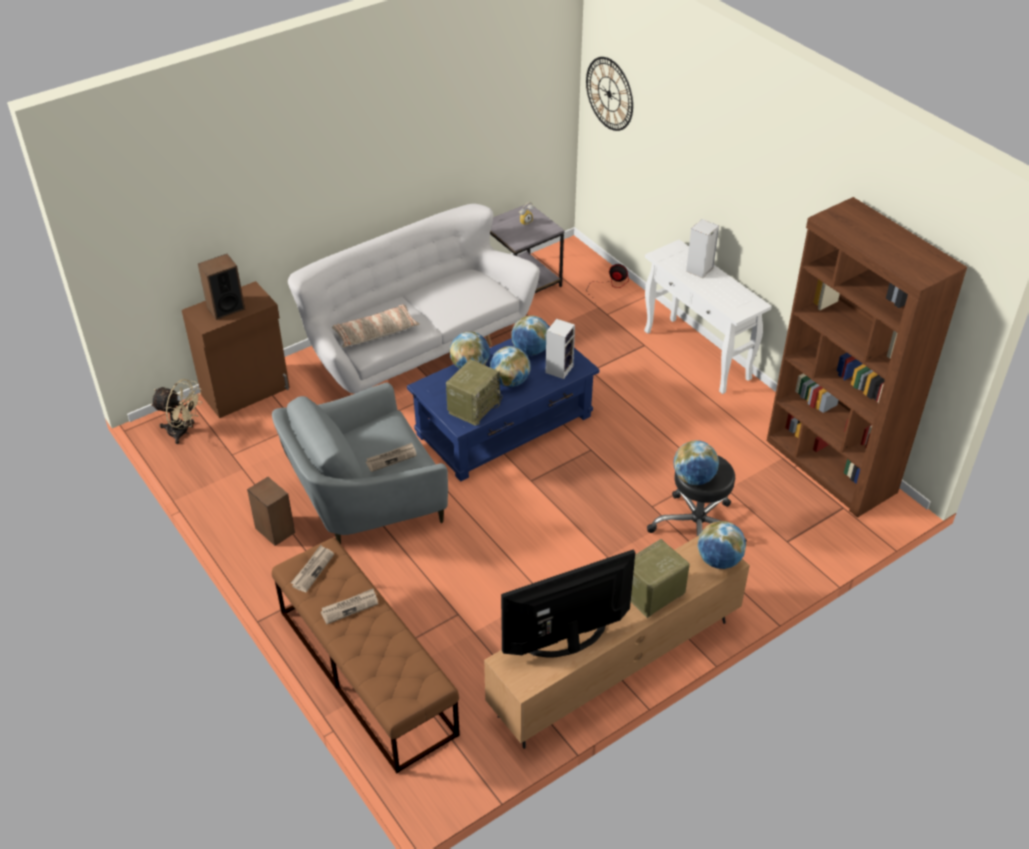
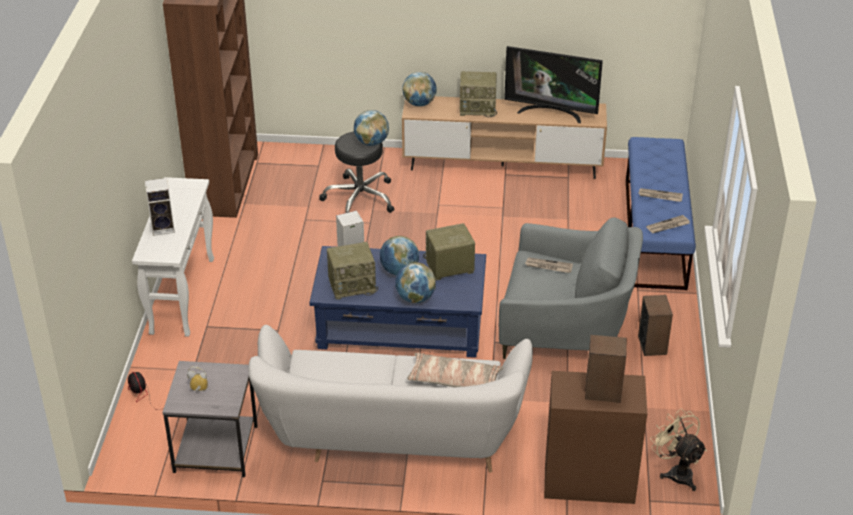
camera: 140 degrees left, 5 degrees down
(366, 671) = (655, 233): brown bench -> blue bench
(530, 351) = (352, 285): globe -> radio
(609, 94) = (71, 257): wall clock -> none

